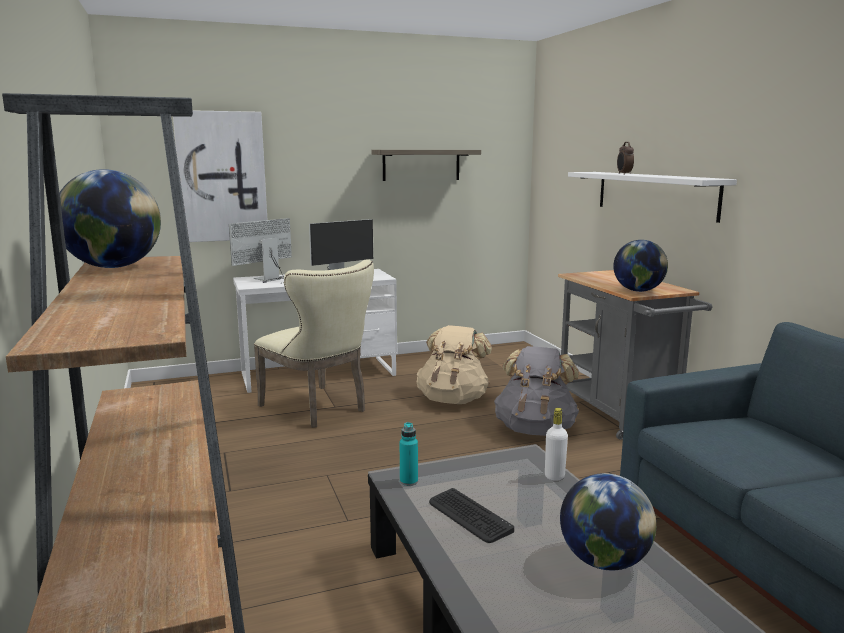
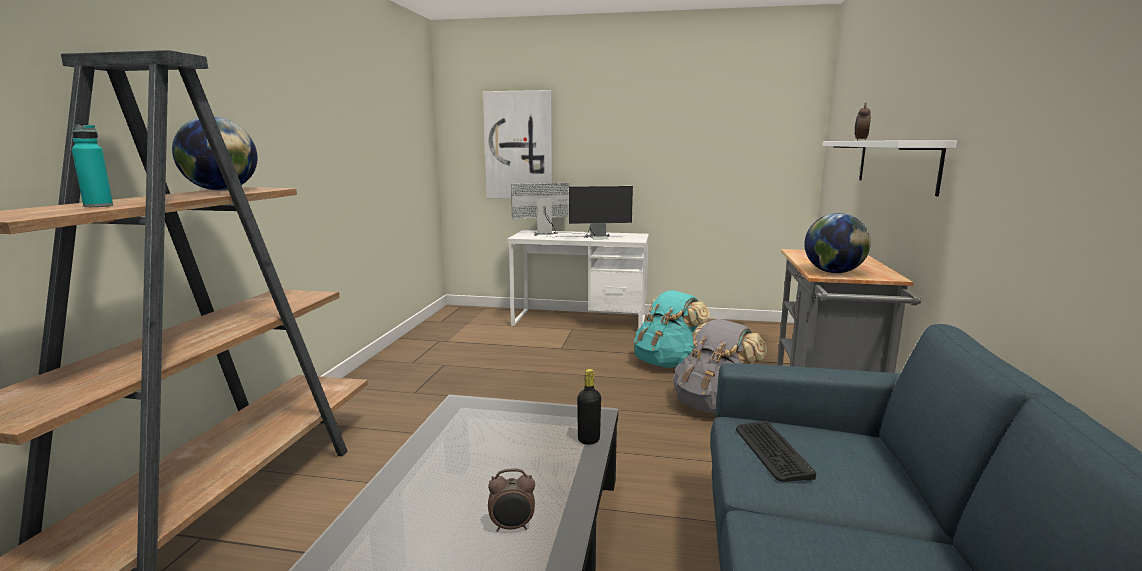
camera: 30 degrees right, 0 degrees up
(319, 409) = (547, 347): beige chair -> none
(408, 481) = (464, 410): turquoise bottle -> turquoise bottle (98, 206)
(421, 165) = (698, 137): shelf -> none
(453, 400) = (667, 363): beige backpack -> turquoise backpack
(469, 516) = (464, 450): keyboard -> keyboard (772, 451)
(554, 476) = (588, 440): white bottle -> black bottle
(604, 561) = (512, 527): globe -> alarm clock

